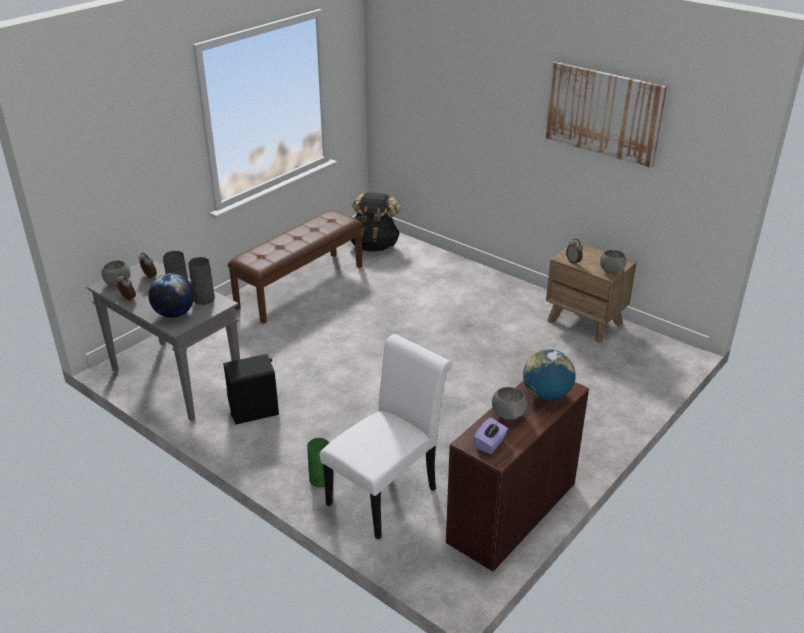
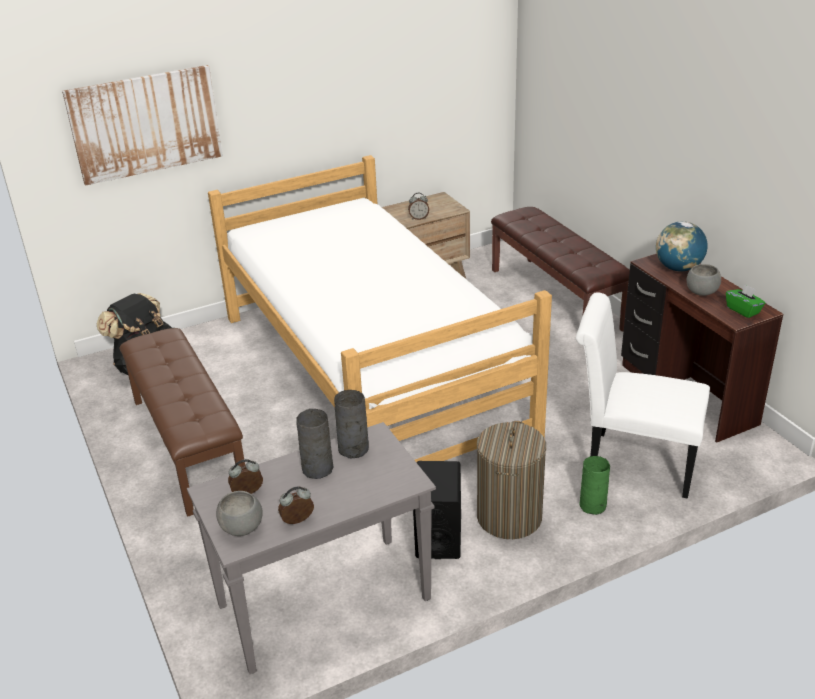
camera: 65 degrees left, 0 degrees up
(174, 314) = (374, 479): globe -> none
(288, 438) = (509, 517): none -> laundry basket
(387, 492) = (632, 462): white chair -> white chair turned 45 degrees counterclockwise
(425, 332) = (371, 373): none -> bed
(490, 444) = (743, 310): purple tissue box -> green tissue box
(603, 113) = (378, 58): picture -> picture (145, 124)
(611, 270) = (450, 206): grey bowl -> none
(615, 400) = (556, 298): none -> brown bench

